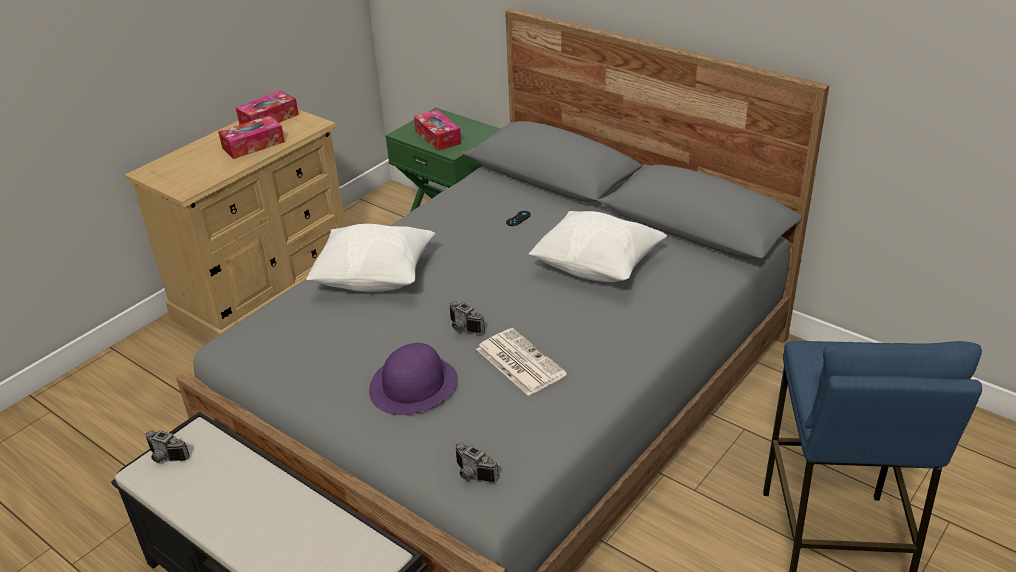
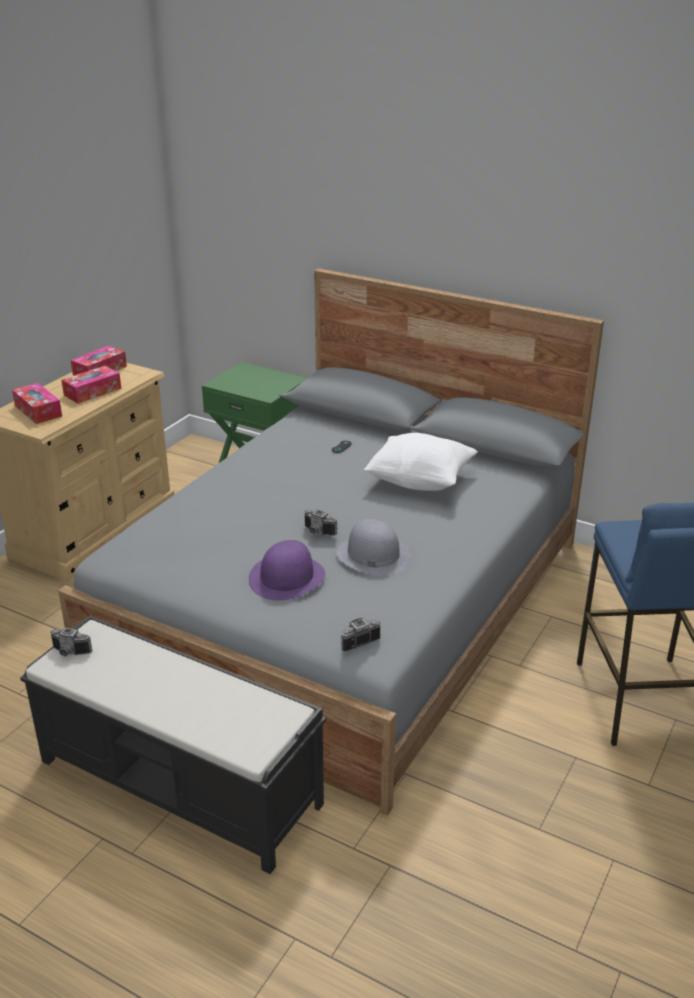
camera: 10 degrees left, 5 degrees down
(375, 278) = (228, 498): white pillow -> none
(438, 137) = (250, 385): tissue box -> tissue box (38, 411)
(472, 475) = (357, 640): camera -> camera turned 120 degrees clockwise
(519, 362) = (373, 555): newspaper -> grey hat

